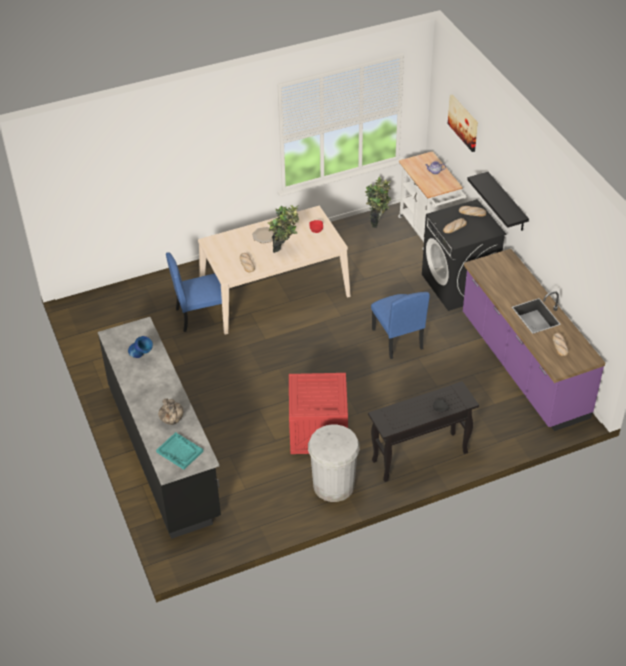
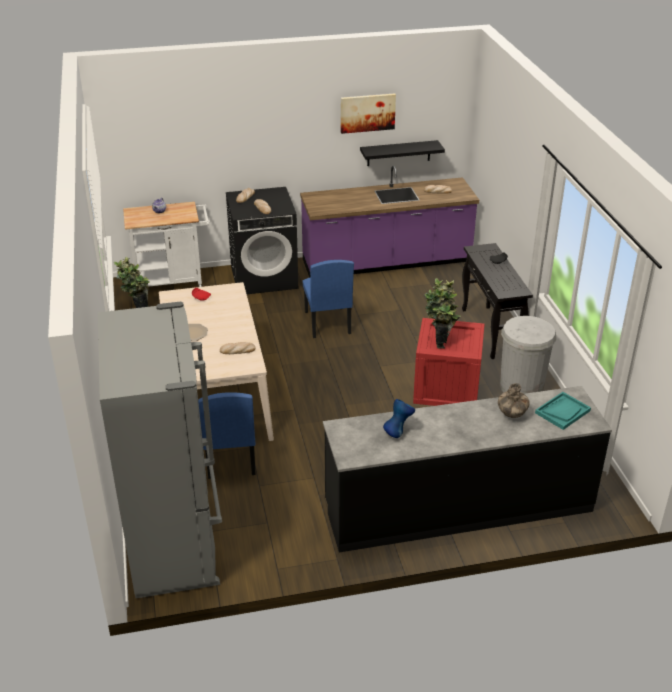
camera: 80 degrees left, 10 degrees down
(111, 307) = (176, 543): none -> grey fridge
(285, 249) = (226, 321): potted plant -> potted plant (440, 340)
(397, 339) = (327, 322): blue chair -> blue chair turned 90 degrees clockwise
(463, 122) = (174, 131): picture -> picture (367, 113)
(507, 202) = (275, 156): black shelf -> black shelf (398, 153)

